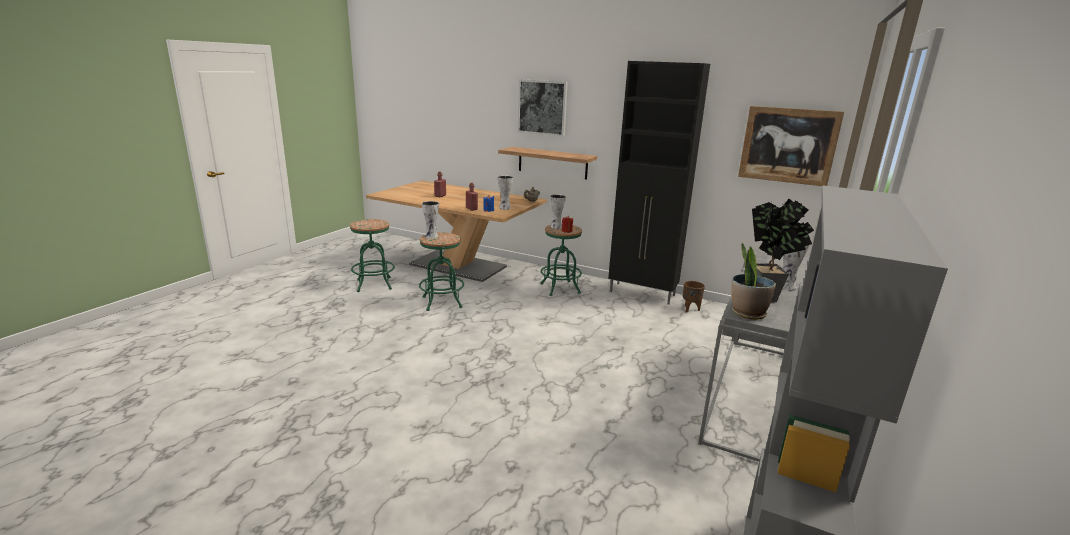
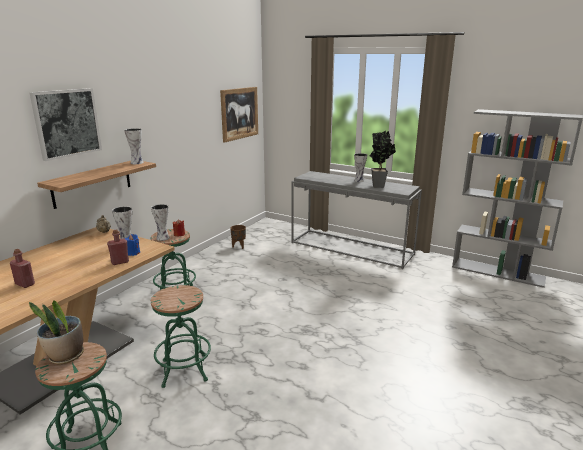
camera: 85 degrees left, 0 degrees up
(432, 236) = (169, 302): vase -> vase (137, 162)
(643, 294) = (204, 259): black cabinet -> none
(747, 313) = (401, 191): potted plant -> potted plant (65, 356)

